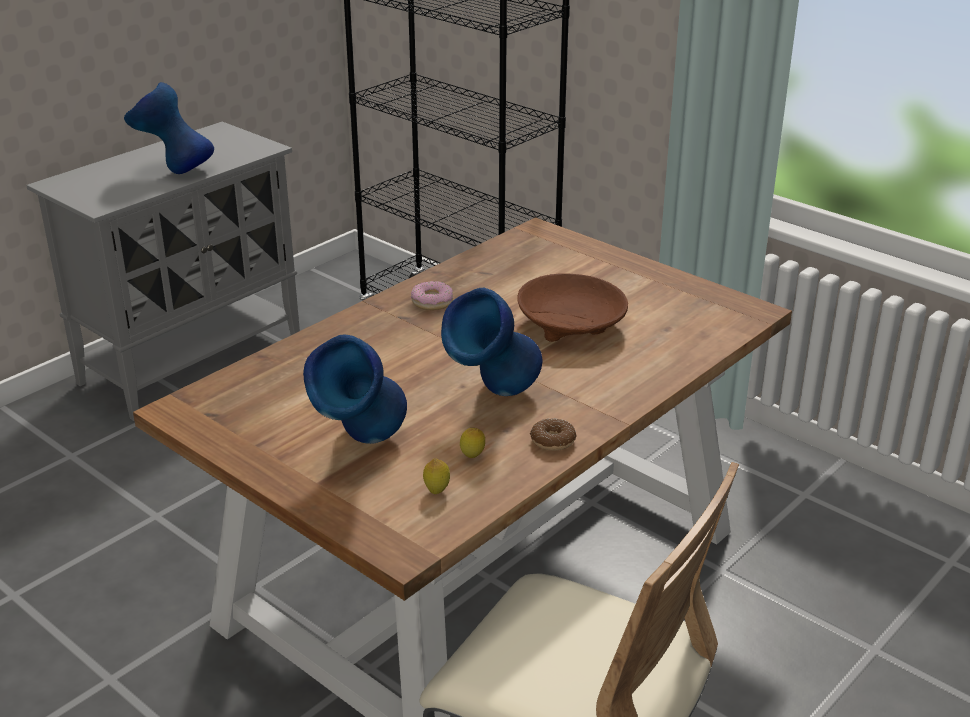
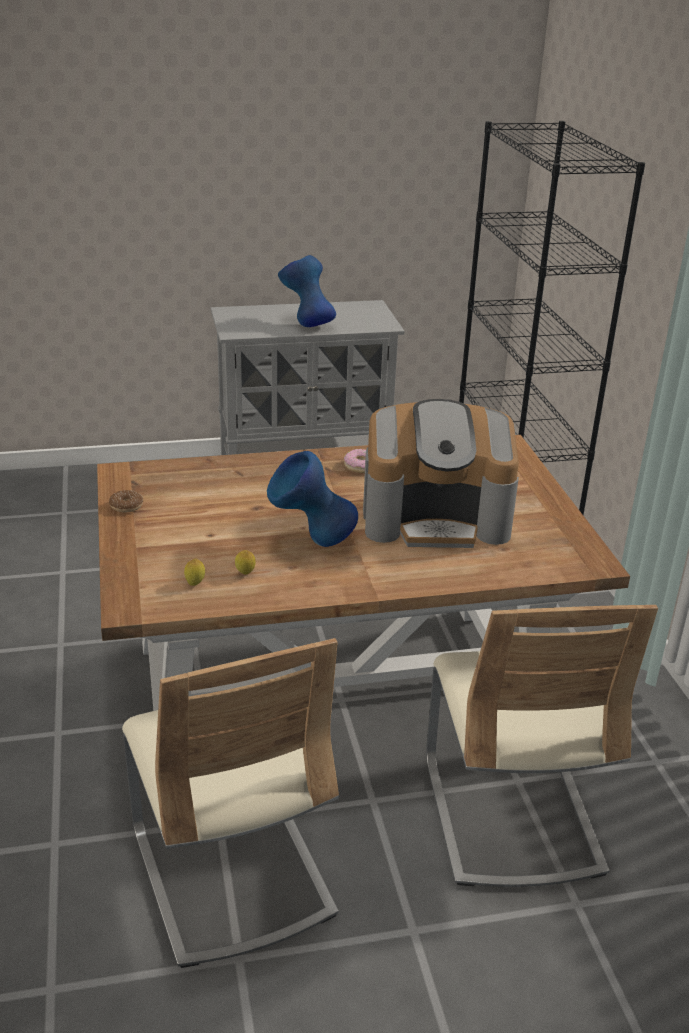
camera: 35 degrees right, 0 degrees up
(361, 447) = (189, 538): blue vase -> none
(553, 441) = (310, 587): donut -> donut (126, 506)
(571, 324) = (436, 518): brown bowl -> coffee machine
(747, 603) = (510, 814): none -> beige chair

